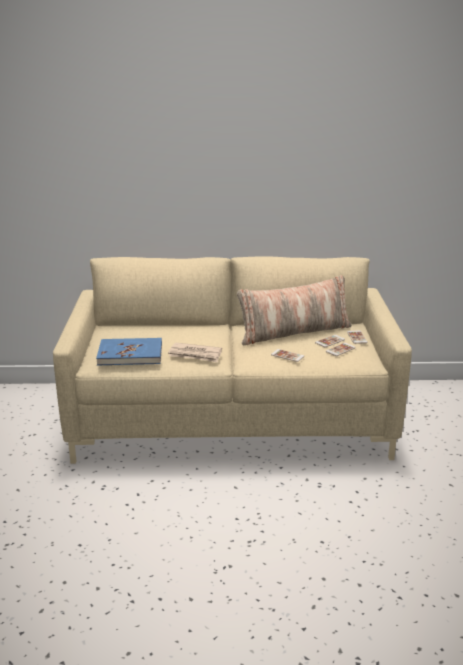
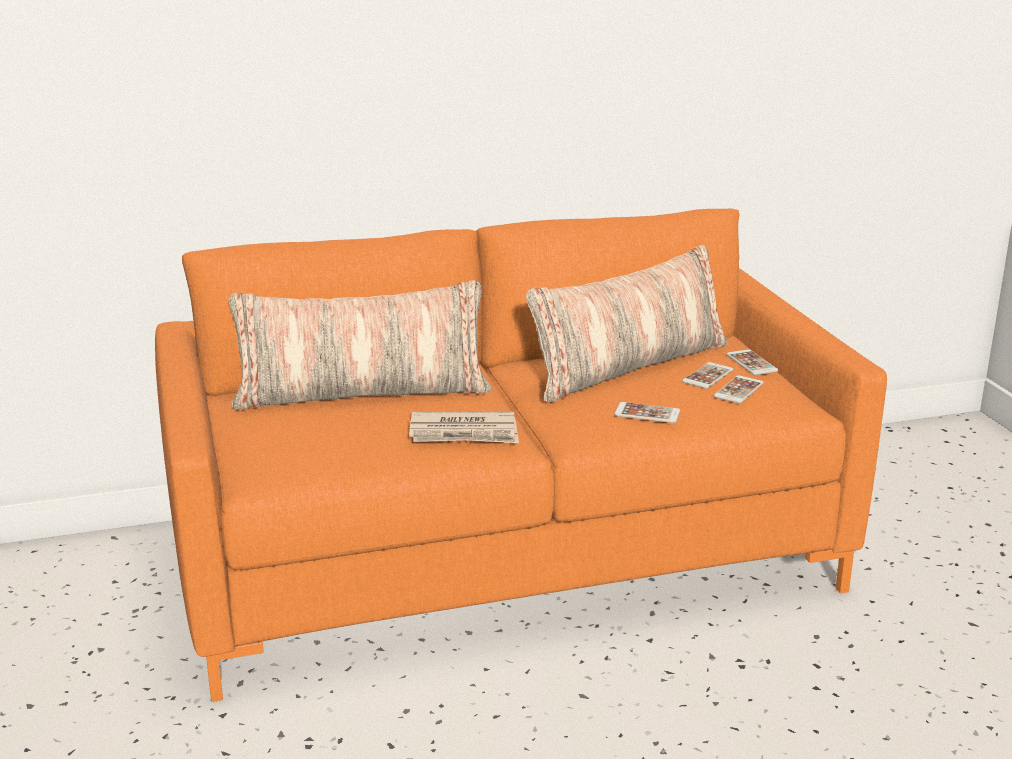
camera: 15 degrees left, 0 degrees up
(130, 354) = (327, 448): blue book -> none
(161, 331) = (362, 392): none -> pillow
(231, 420) = (505, 558): beige sofa -> orange sofa

